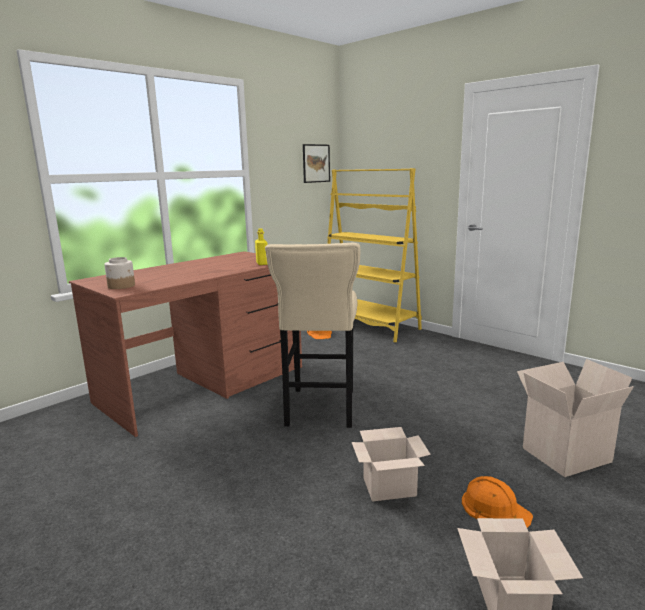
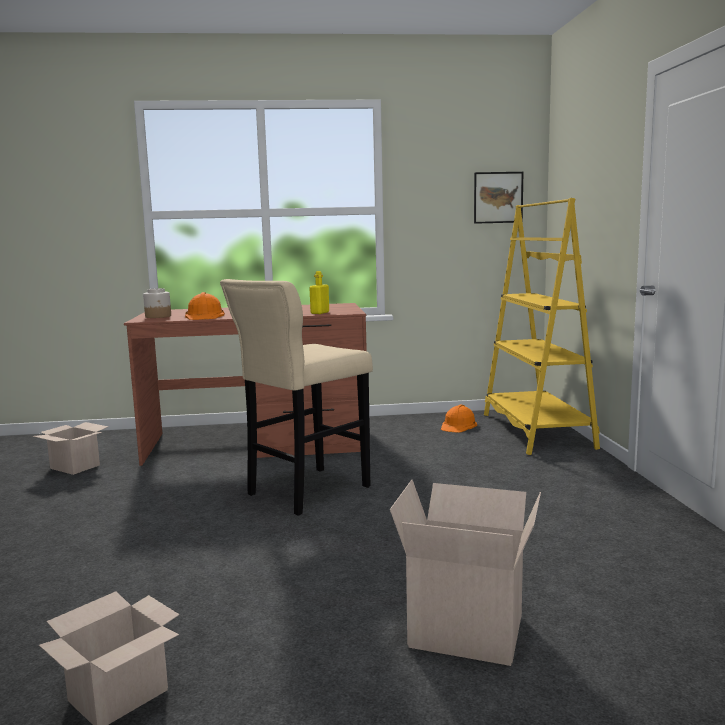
camera: 40 degrees right, 5 degrees down
(390, 486) = (225, 571): cardboard box -> cardboard box (76, 467)
(494, 508) = (269, 632): orange hard hat -> orange hard hat (204, 316)

